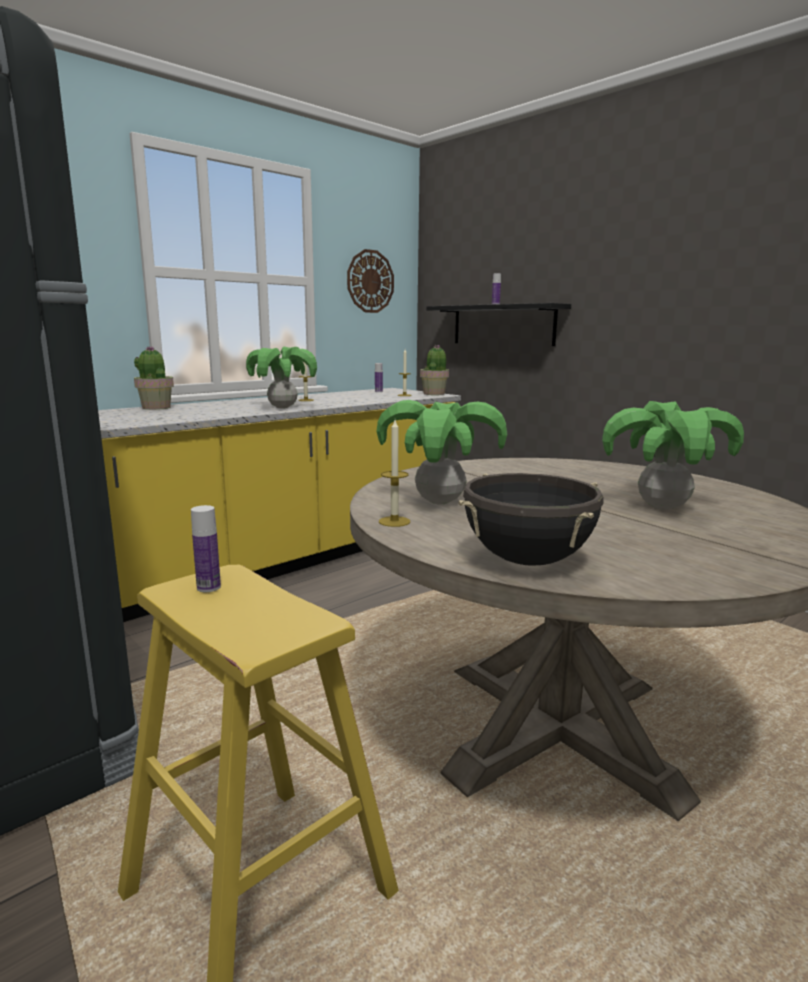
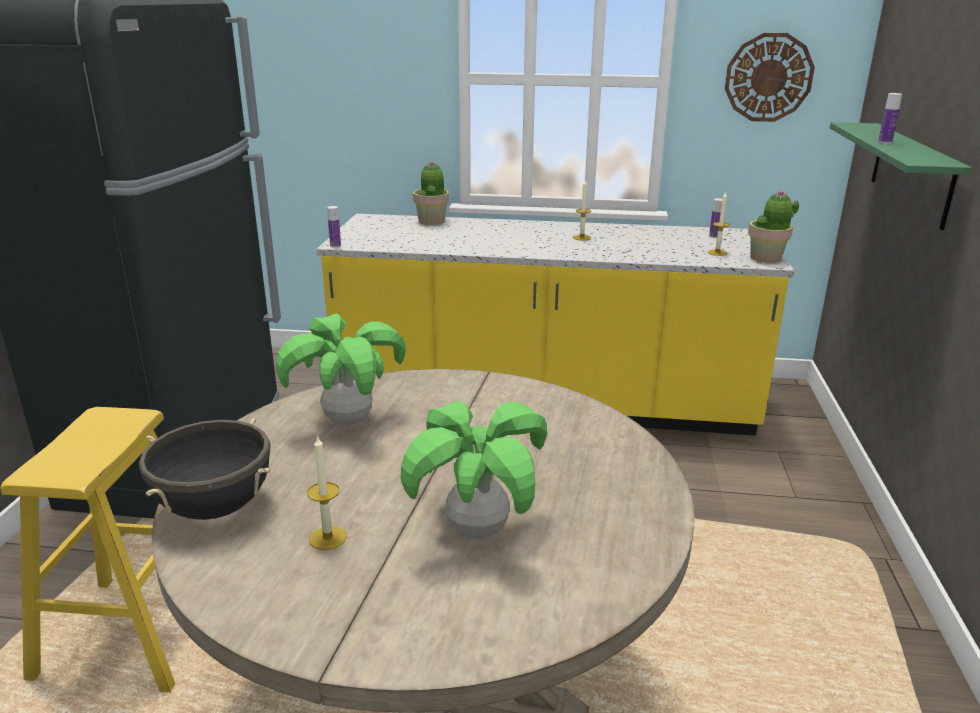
camera: 50 degrees right, 10 degrees up
(208, 587) = (108, 422): bottle -> bottle (335, 245)
(282, 407) = (521, 247): potted plant -> none
(394, 521) = (266, 424): candle -> candle (327, 538)
(502, 325) = (911, 172): black shelf -> green shelf

